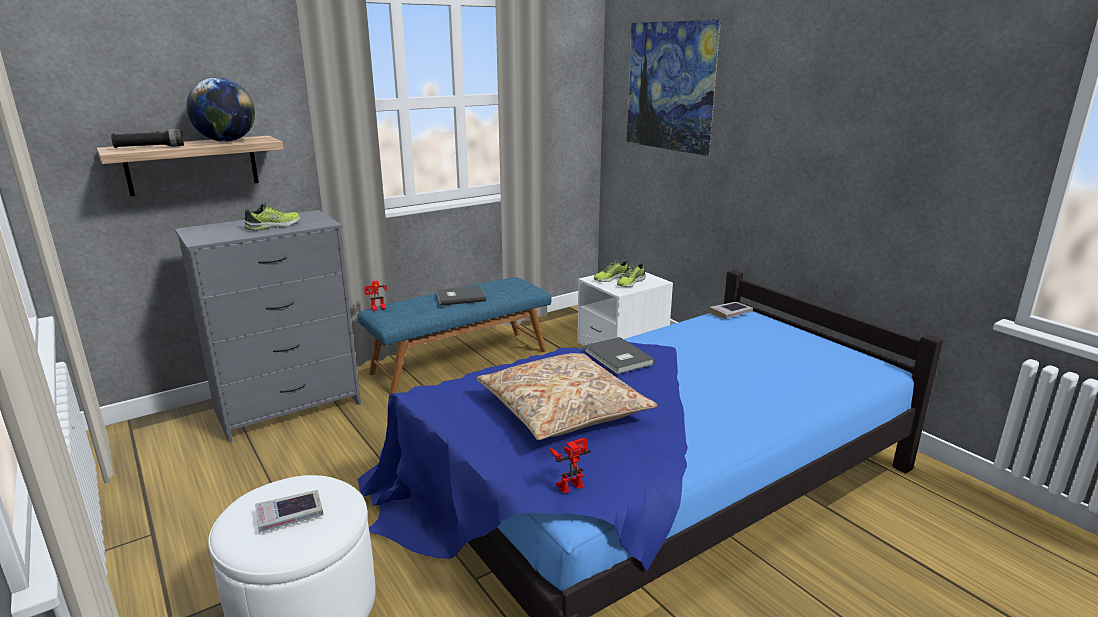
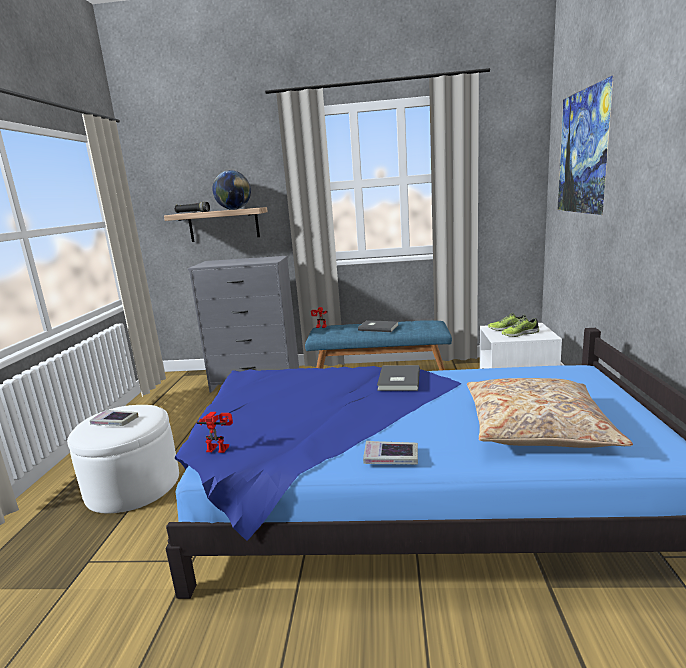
camera: 40 degrees right, 5 degrees down
(274, 226) = (245, 261): shoe -> none
(563, 410) = (299, 403): beige pillow -> beige pillow (536, 428)
(730, 313) = (566, 368): book -> book (391, 457)

